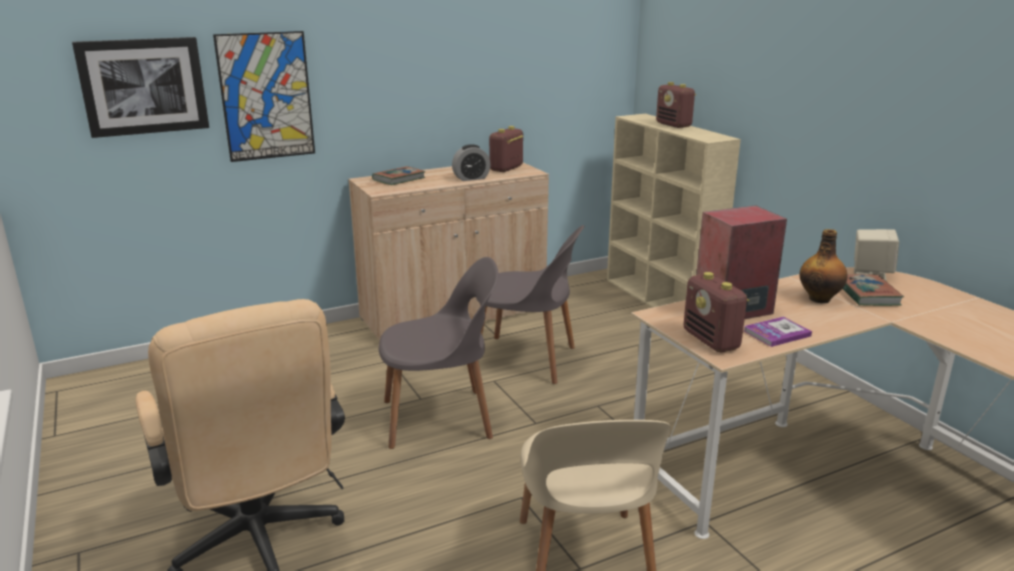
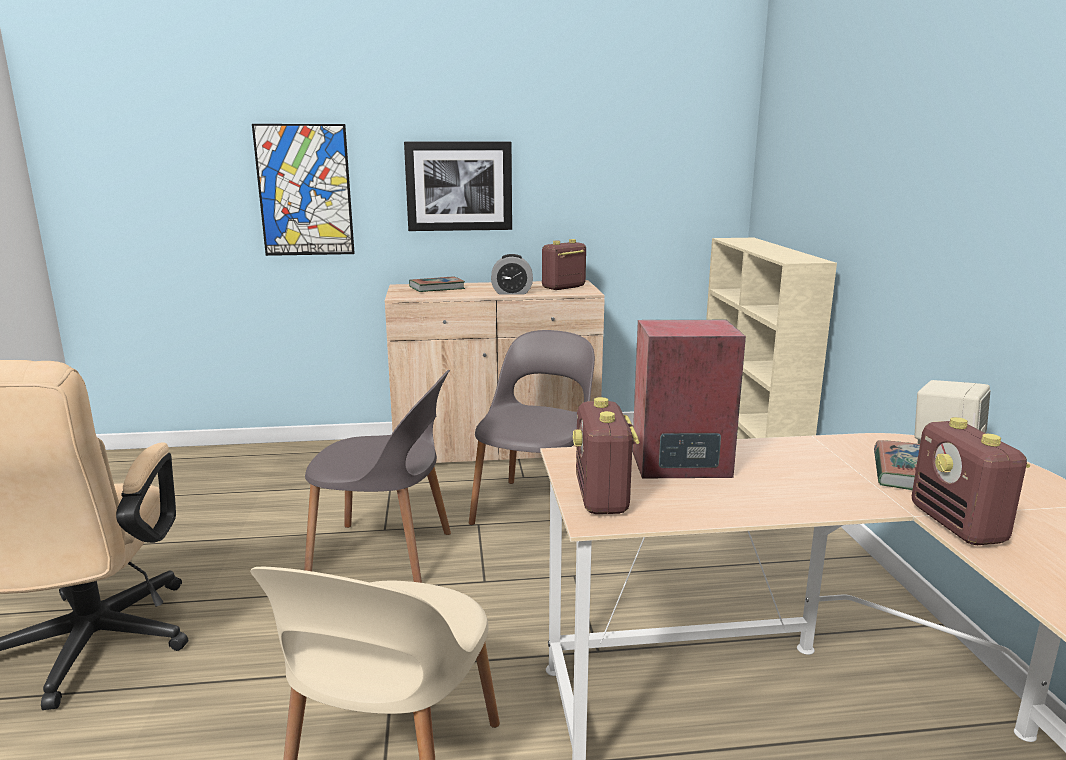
camera: 20 degrees right, 5 degrees down
(143, 86) = (183, 173): picture -> picture (459, 186)
(527, 360) = (535, 508): grey chair -> grey chair turned 105 degrees counterclockwise
(674, 125) = (770, 247): radio -> radio (958, 525)
(776, 333) = (708, 503): book -> none
(819, 298) = (827, 468): bottle -> none

